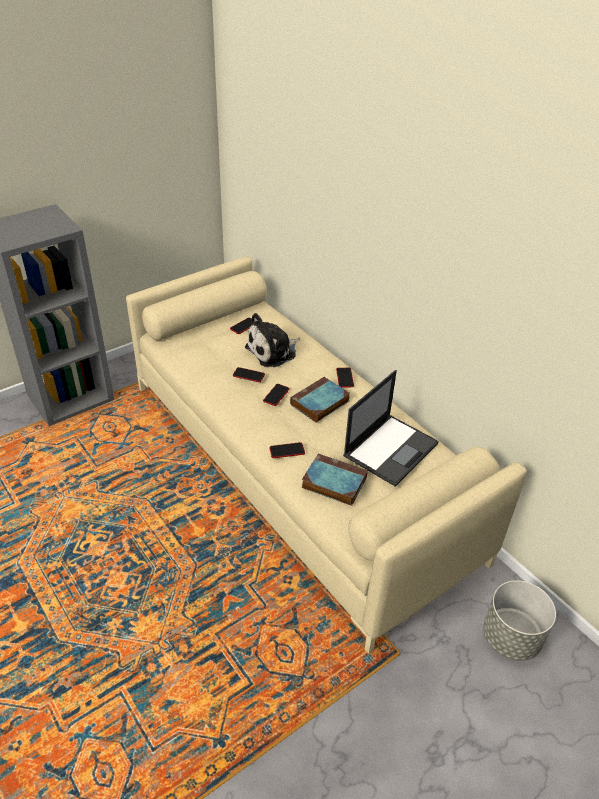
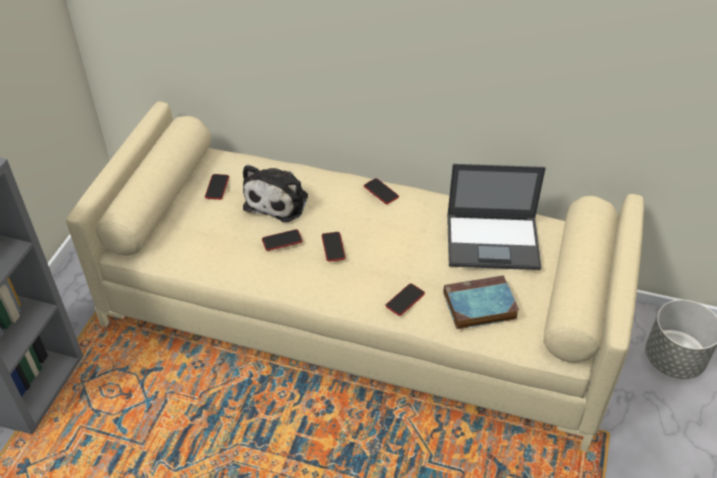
camera: 35 degrees left, 5 degrees up
(319, 403) = (384, 232): book -> none
(391, 449) = (493, 241): laptop -> laptop turned 90 degrees clockwise

